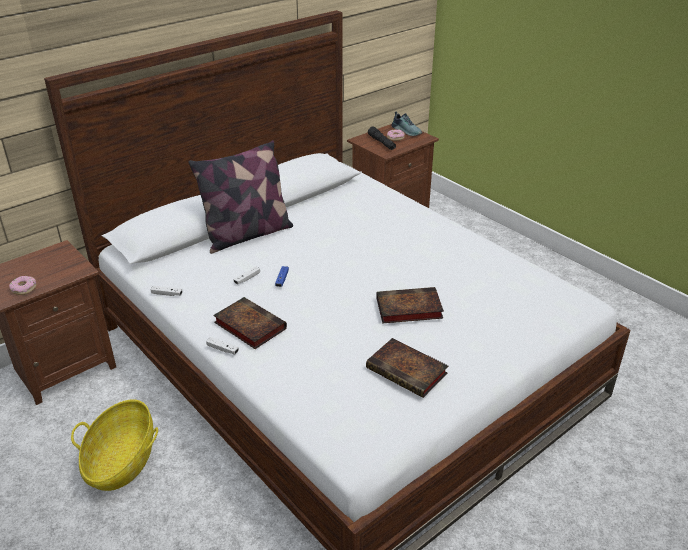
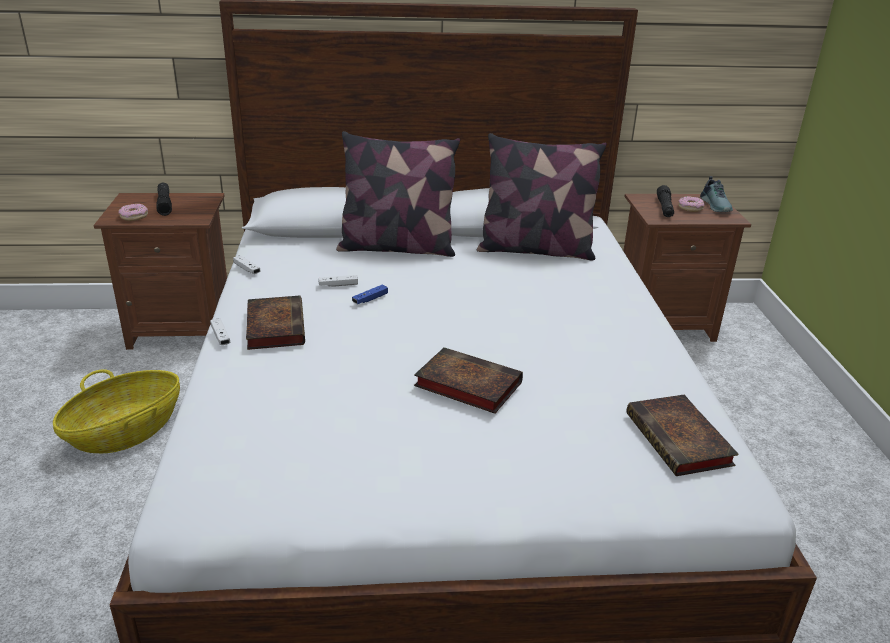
camera: 35 degrees right, 5 degrees down
(32, 268) = (164, 204): none -> black flashlight
(335, 202) = (535, 250): none -> pillow
(408, 371) = (367, 449): book -> book (680, 441)

